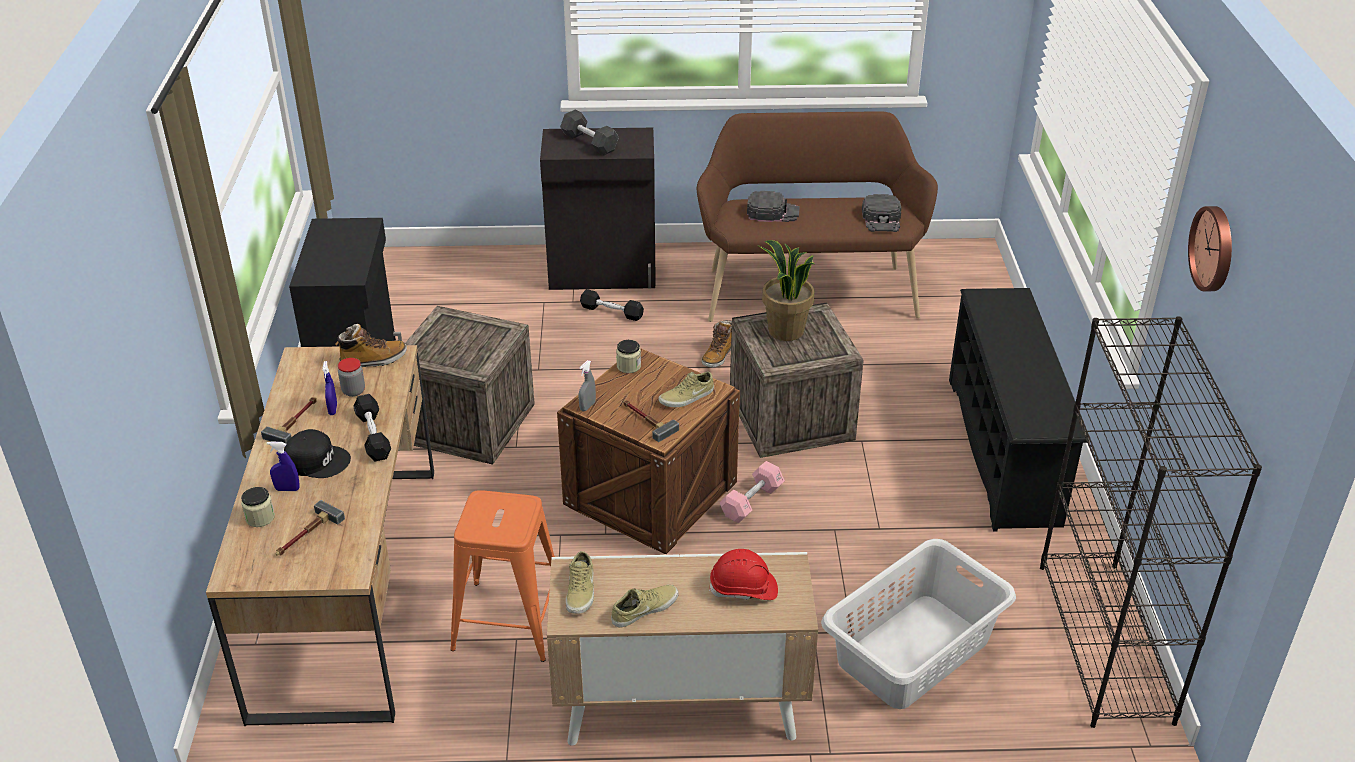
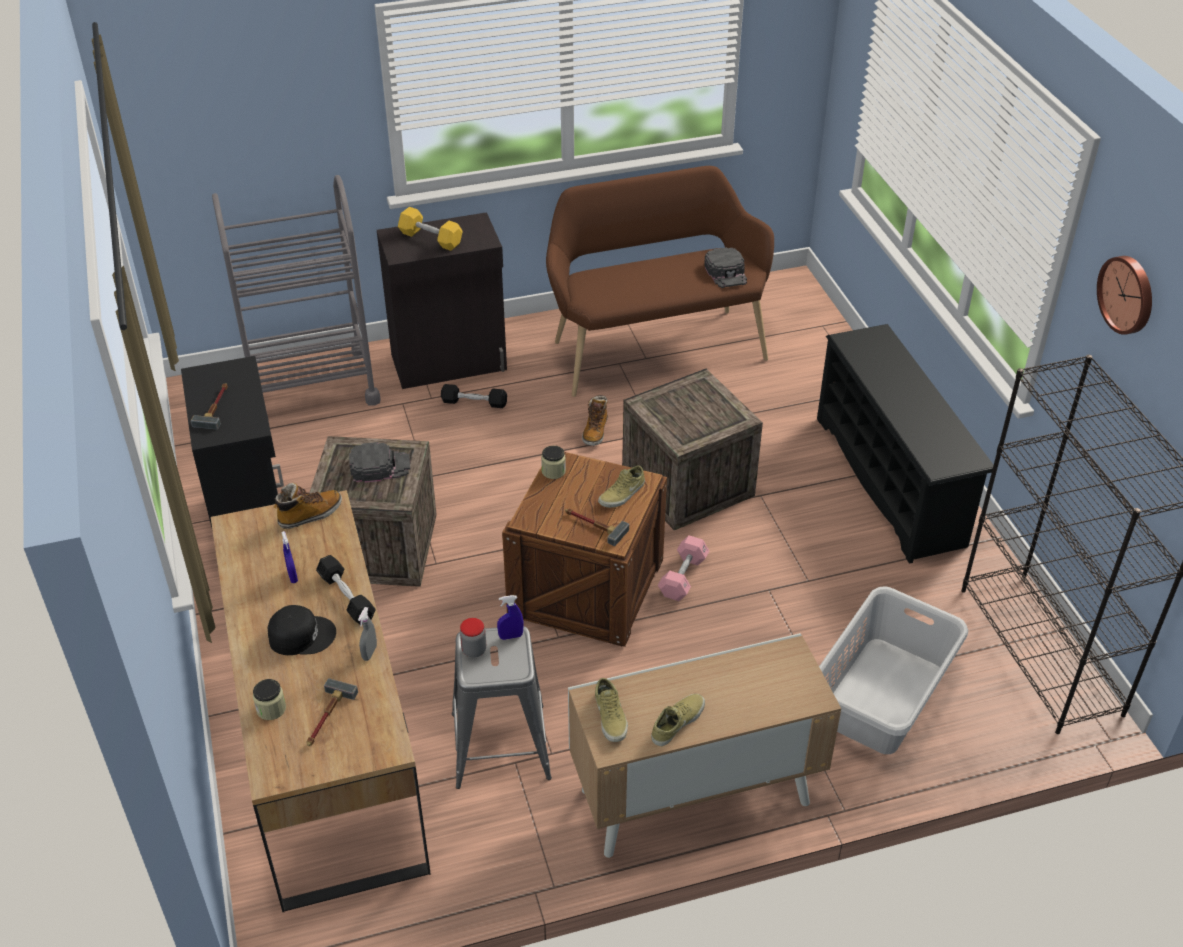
camera: 15 degrees left, 5 degrees up
(287, 489) = (285, 672): blue spray bottle -> blue spray bottle (511, 636)
(295, 422) = (260, 597): hammer -> hammer (216, 407)
(353, 391) = (304, 552): jar -> jar (474, 650)
(466, 274) = (311, 386): none -> grey cart
(508, 620) = (500, 745): orange stool -> grey stool
(587, 406) = (531, 521): grey spray bottle -> grey spray bottle (369, 653)
(589, 143) = (431, 239): black dumbbell -> yellow dumbbell
(743, 589) = (759, 682): red hard hat -> none
(772, 212) = (621, 281): black cap -> black cap (379, 466)
(785, 331) = (679, 405): potted plant -> none

